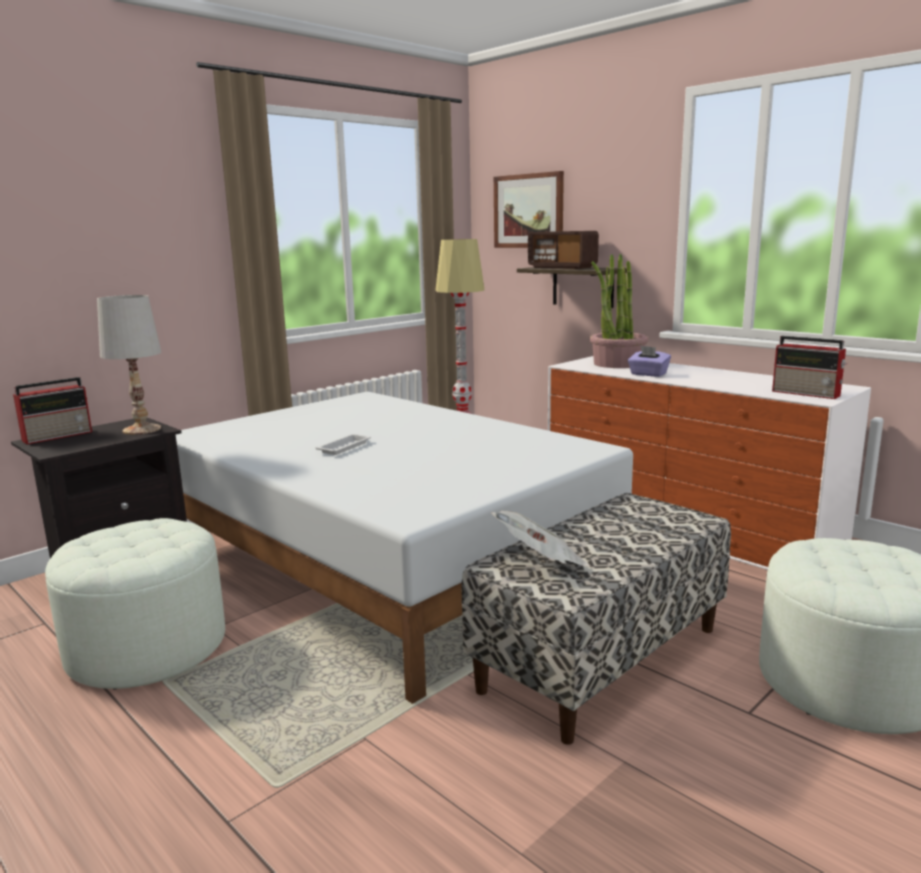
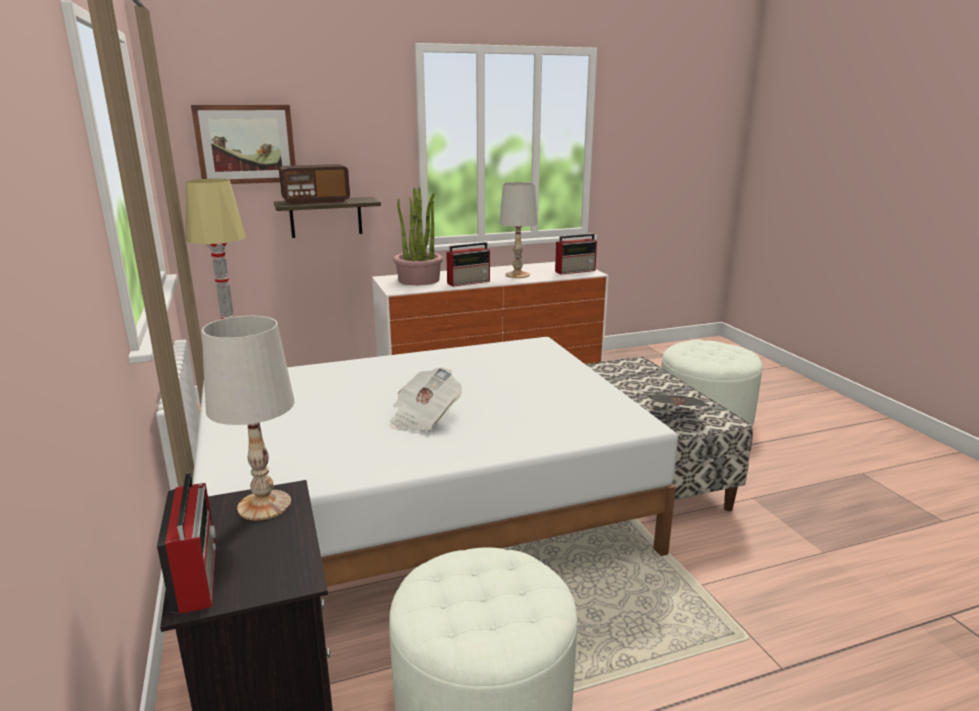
camera: 65 degrees left, 5 degrees up
(345, 447) = (424, 418): white tray -> newspaper
(648, 374) = (469, 282): purple tissue box -> radio
(722, 381) = (517, 275): none -> white table lamp

